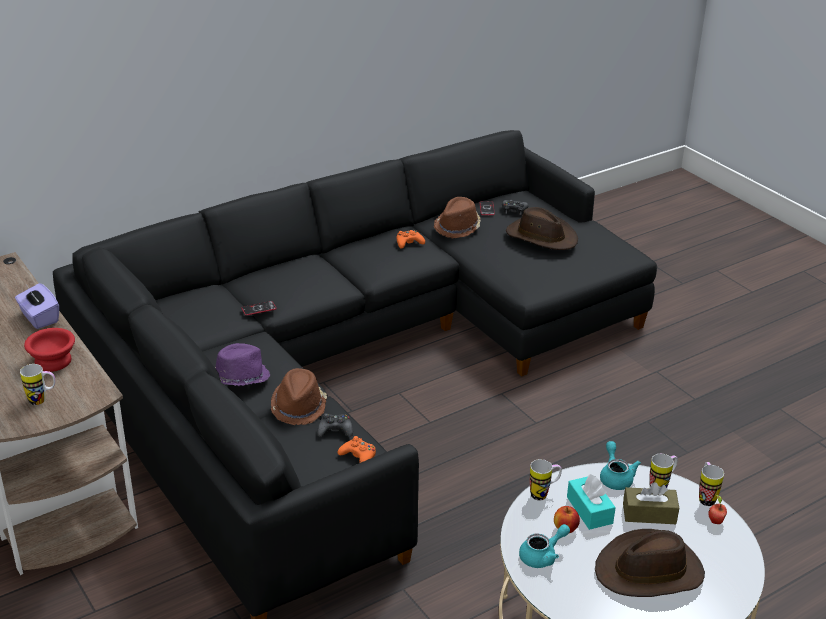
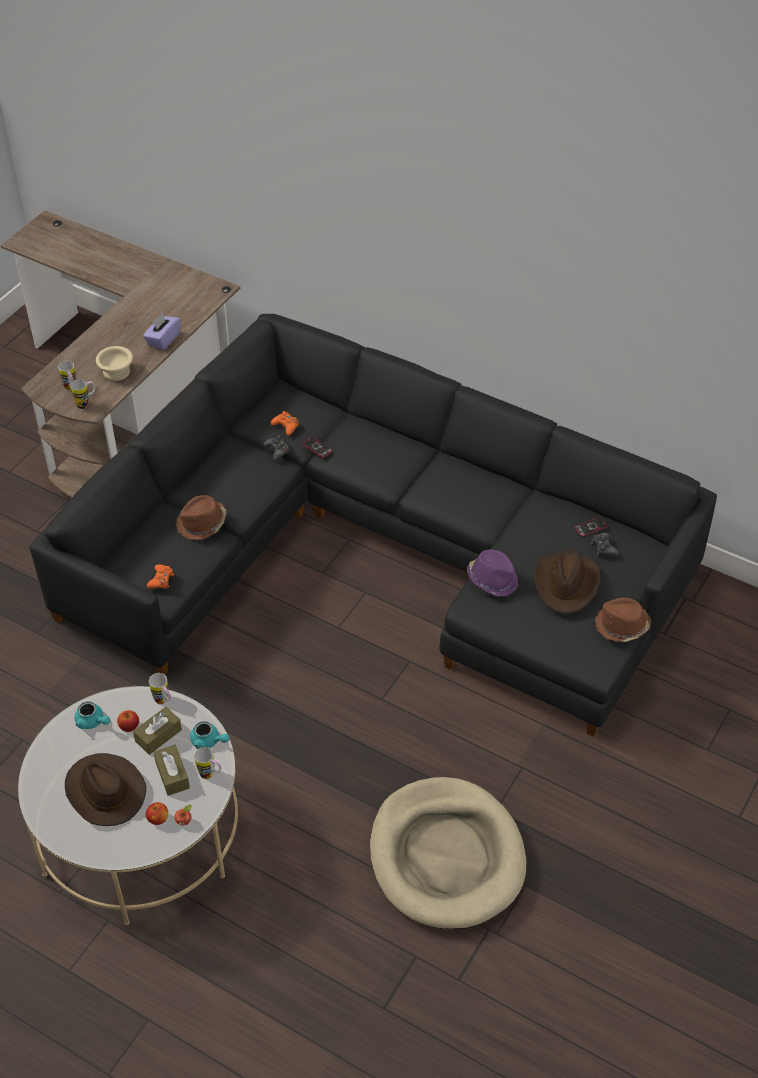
camera: 65 degrees right, 15 degrees up
(54, 361) = (117, 372): red bowl -> beige bowl
(239, 378) = (215, 477): purple hat -> purple hat (492, 579)
(335, 430) = (184, 555): black game controller -> black game controller (278, 450)
(409, 243) = (486, 497): orange game controller -> orange game controller (286, 426)
(458, 227) = (541, 519): brown hat -> brown hat (621, 626)
(589, 510) = (158, 735): turquoise tissue box -> brown tissue box
(615, 477) = (208, 741): turquoise teapot -> turquoise teapot turned 60 degrees clockwise
(705, 497) = (212, 808): mug -> mug (86, 403)
(705, 539) = (158, 819): none -> apple
(733, 440) = (446, 856): none -> beige dog bed

